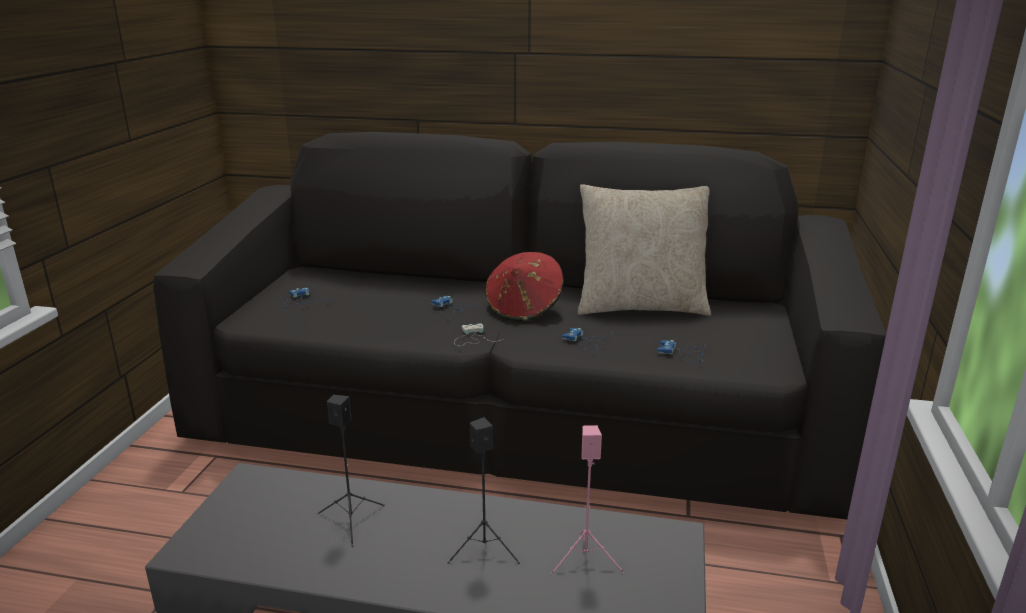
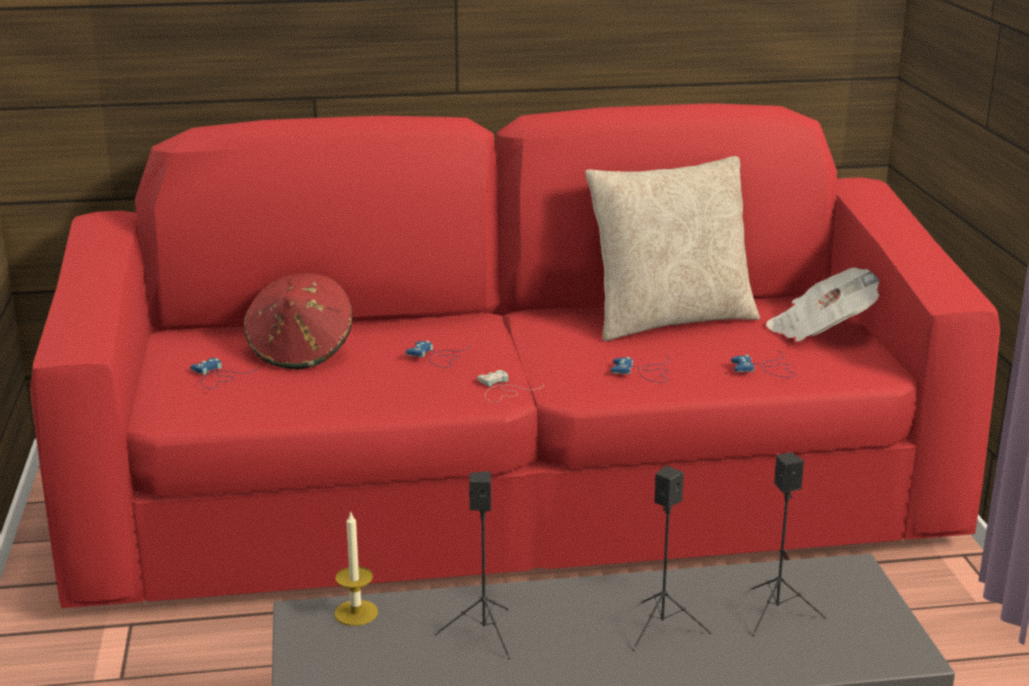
camera: 20 degrees left, 0 degrees up
(281, 483) = (356, 613): none -> candle
(515, 422) = (516, 502): black sofa -> red sofa
(524, 309) = (533, 343): red hat -> red hat (301, 351)
(586, 559) = (777, 613): pink speaker -> black speaker
(753, 331) = (821, 330): none -> newspaper

